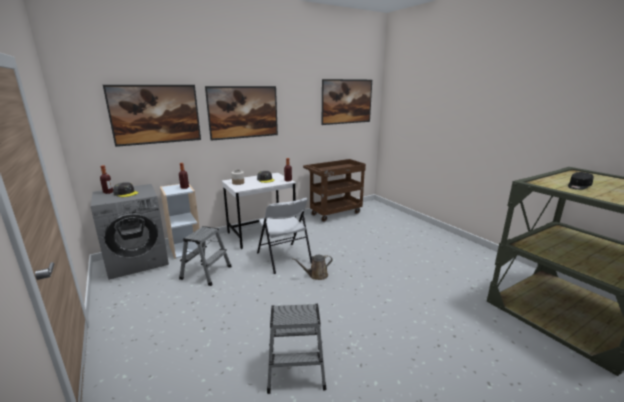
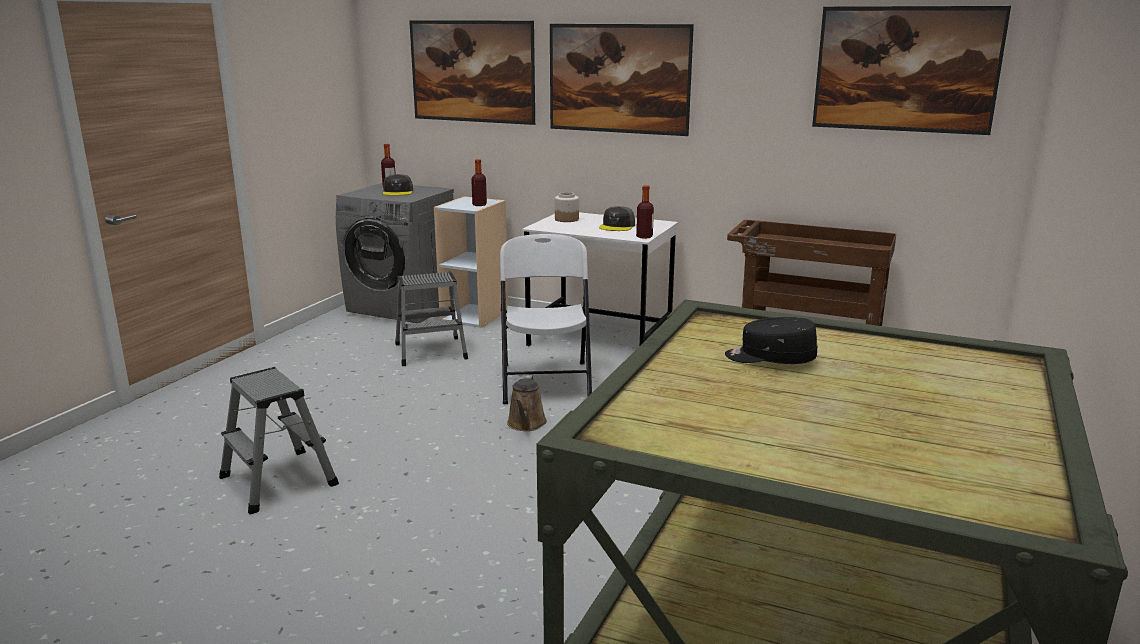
camera: 55 degrees right, 0 degrees up
(283, 258) = (546, 383): white chair -> white chair turned 150 degrees clockwise
(316, 275) = (526, 424): brown watering can -> brown watering can turned 120 degrees counterclockwise

